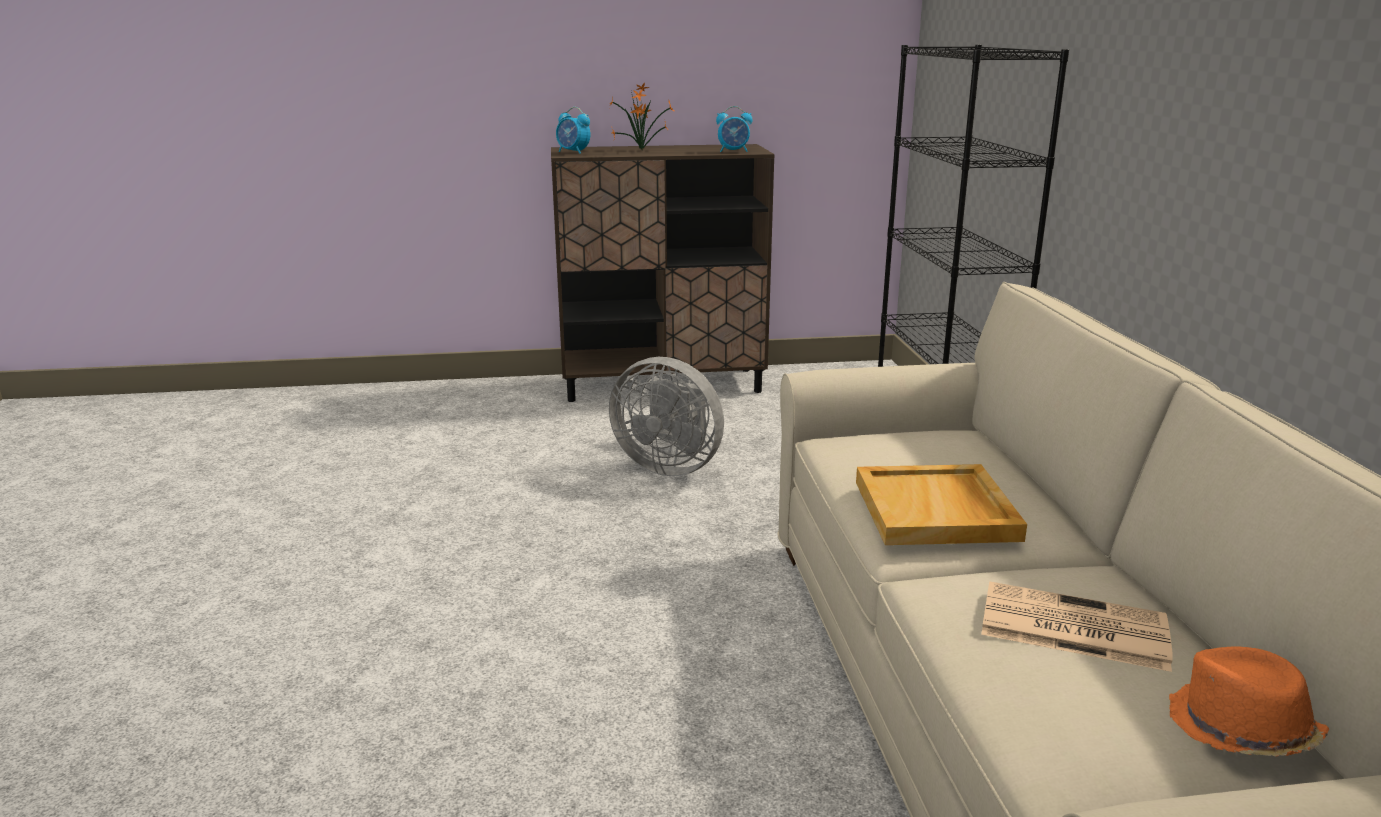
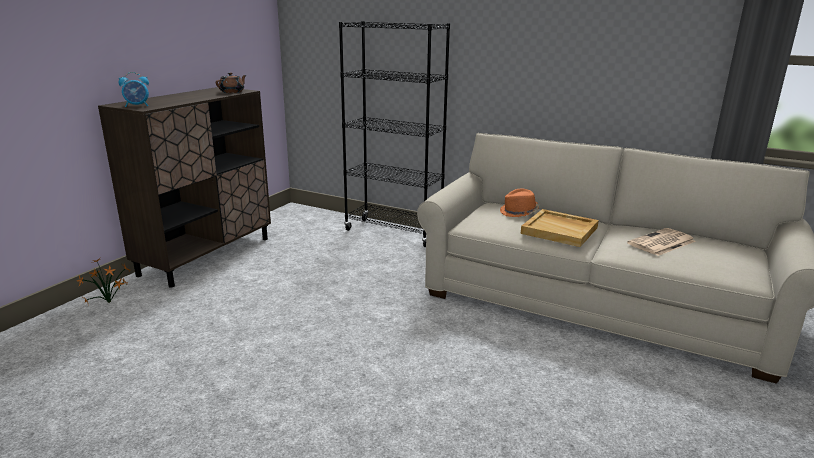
camera: 55 degrees left, 0 degrees up
(643, 150) = (176, 98): potted plant -> potted plant (111, 302)
(669, 466) = (306, 290): grey fan -> none
(734, 151) = (232, 92): alarm clock -> brown teapot
(1240, 729) = (730, 245): orange hat -> orange hat (519, 212)

